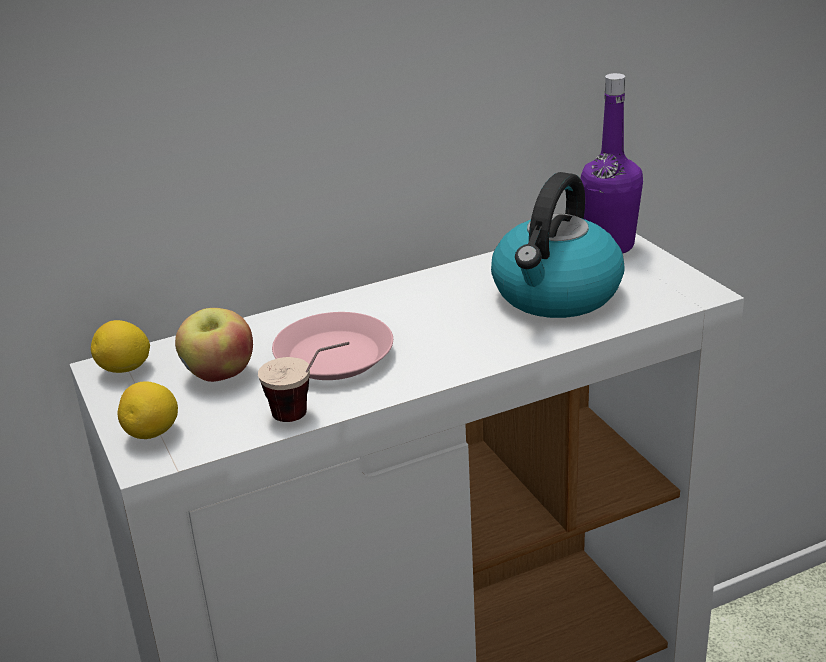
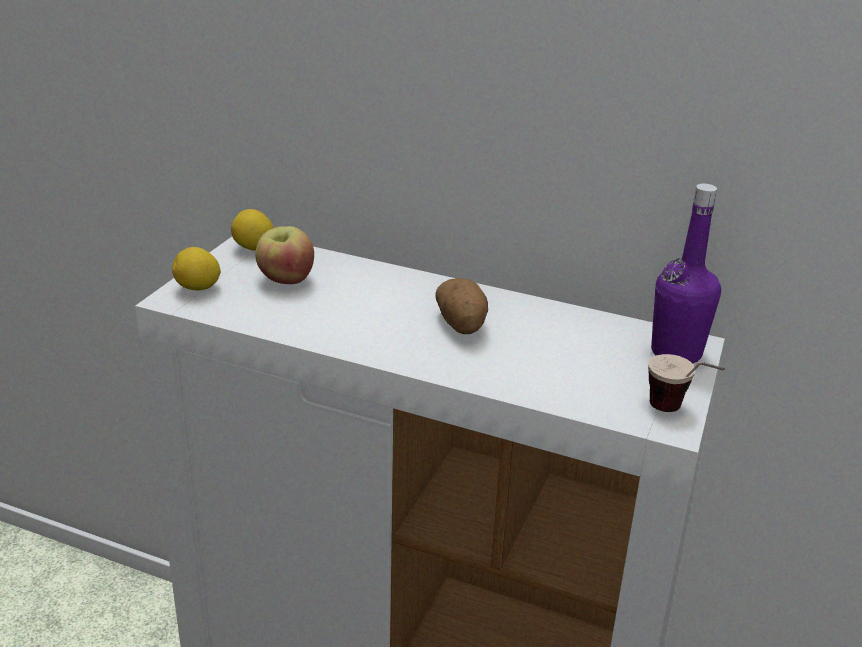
camera: 45 degrees right, 0 degrees up
(310, 414) = (279, 330): cup -> cup (678, 414)
(335, 355) = (358, 308): pink plate -> none
(441, 316) = (462, 325): none -> potato
(556, 294) = (563, 359): kettle -> none

